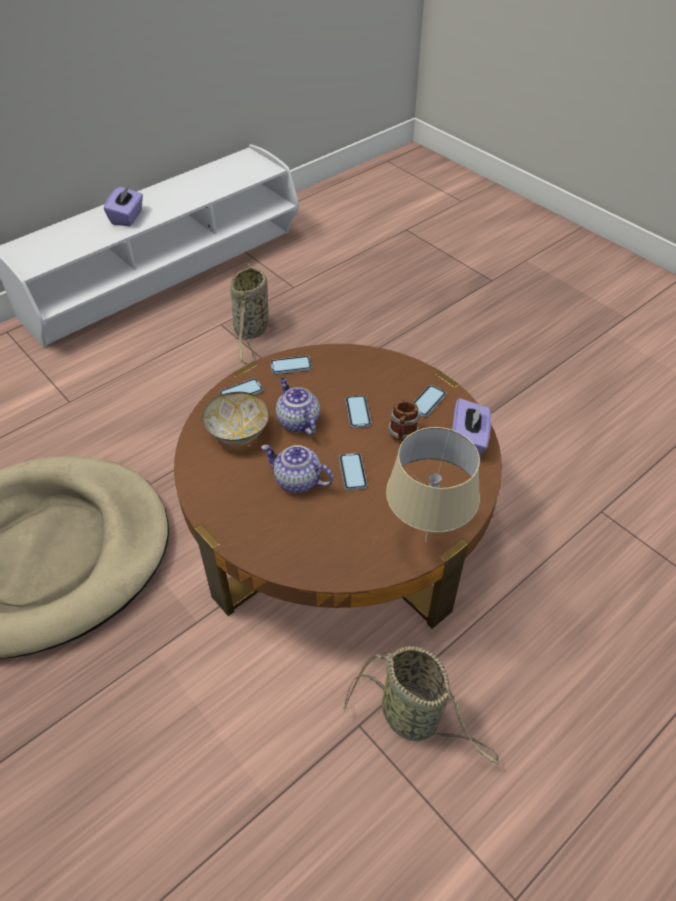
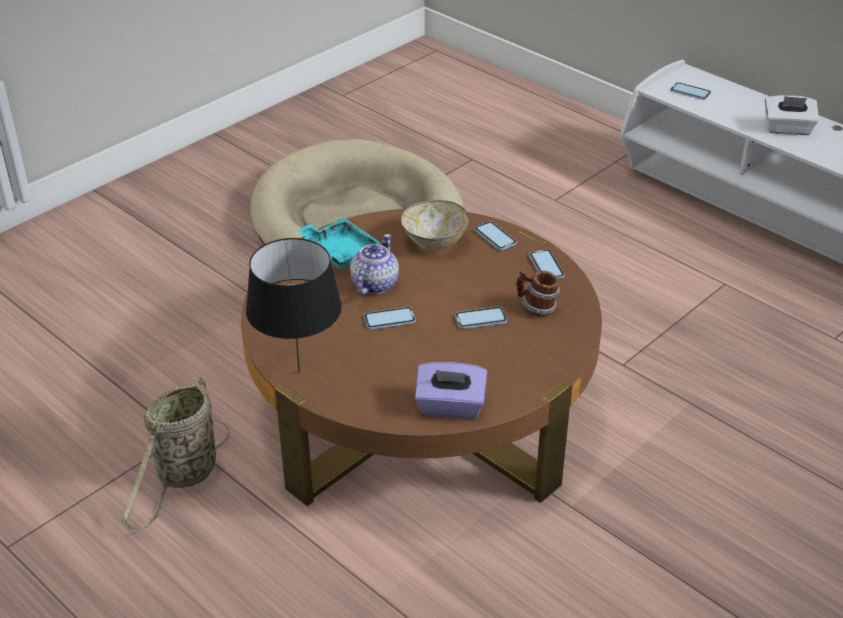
camera: 85 degrees right, 10 degrees down
(127, 217) = (787, 129): purple tissue box -> white tissue box
(238, 506) = (339, 251): none -> turquoise tray
(251, 332) = (721, 310): basket -> none
(297, 421) = (458, 277): teapot -> none
(403, 435) = (450, 354): mug -> mug (536, 308)
(426, 542) = (299, 373): beige table lamp -> black table lamp
(427, 402) = (509, 373): phone -> phone (690, 92)

